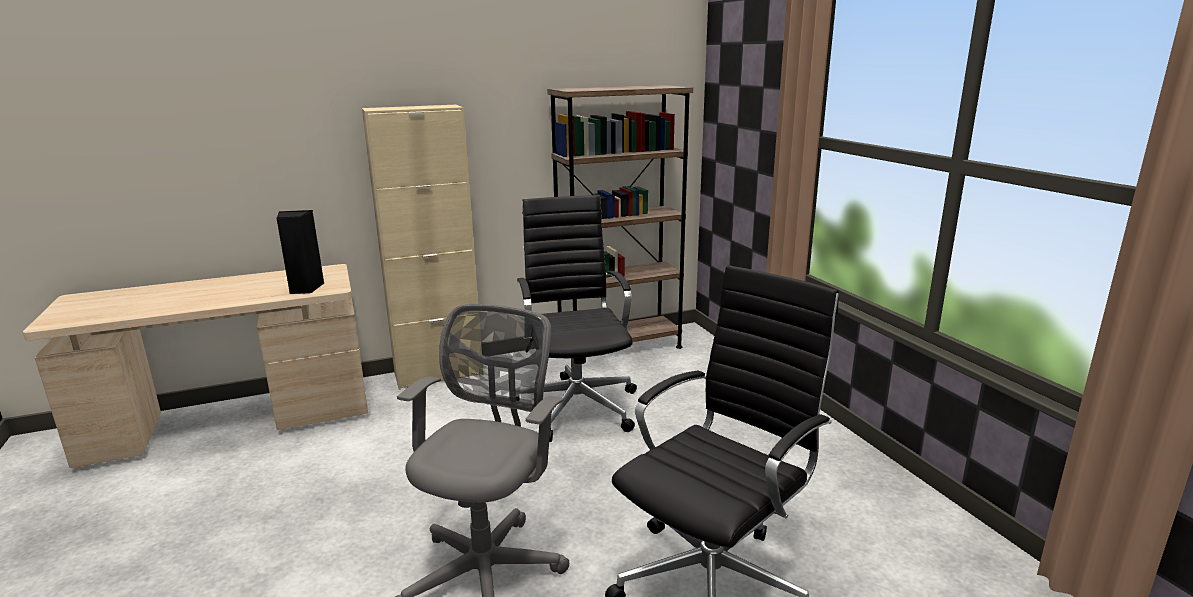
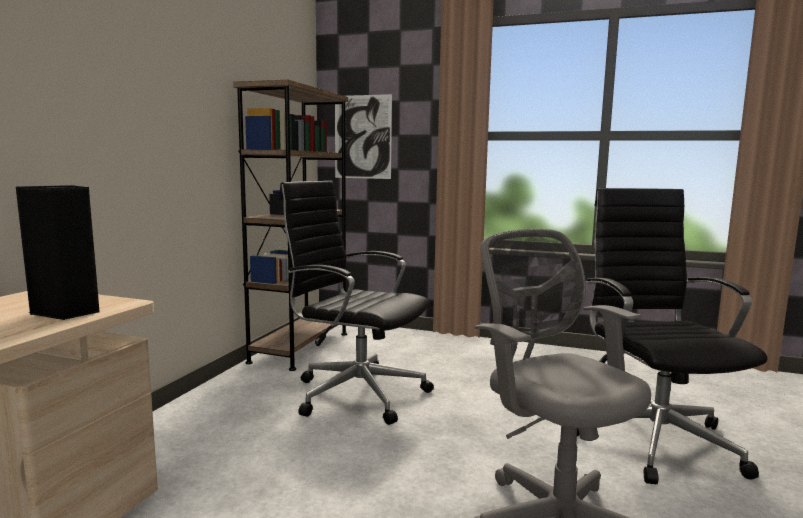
camera: 50 degrees left, 10 degrees down
(439, 374) = (162, 424): beige cabinet -> none
(732, 128) = (362, 137): none -> picture

